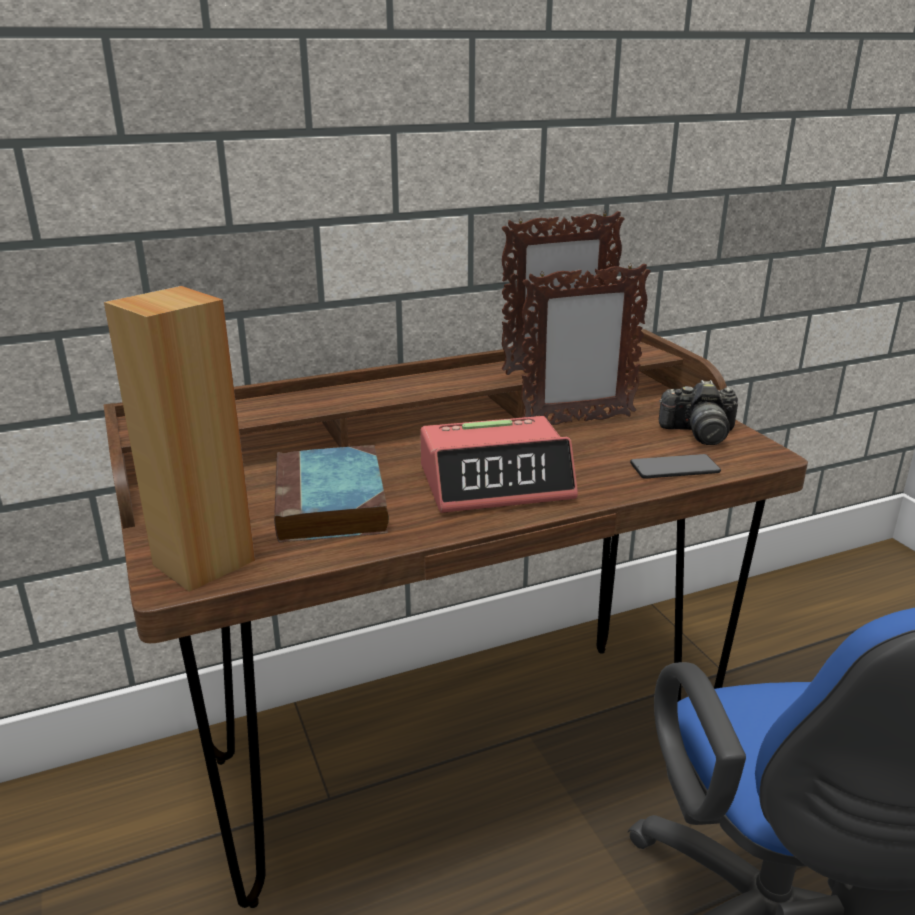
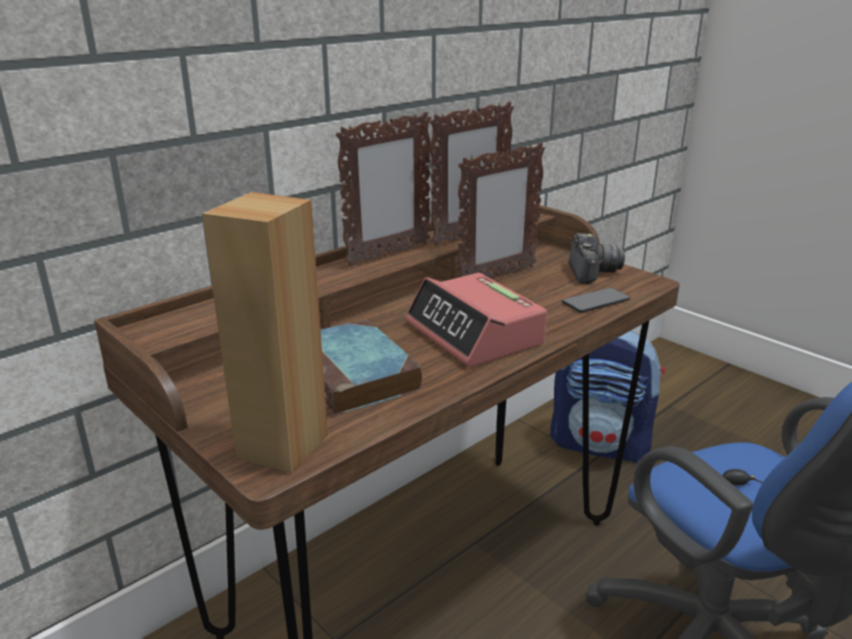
camera: 20 degrees left, 0 degrees up
(446, 378) = (388, 254): none -> picture frame
(496, 482) = (474, 334): alarm clock -> alarm clock turned 90 degrees clockwise
(699, 433) = (591, 272): camera -> camera turned 75 degrees counterclockwise
(743, 656) = (600, 444): none -> backpack

